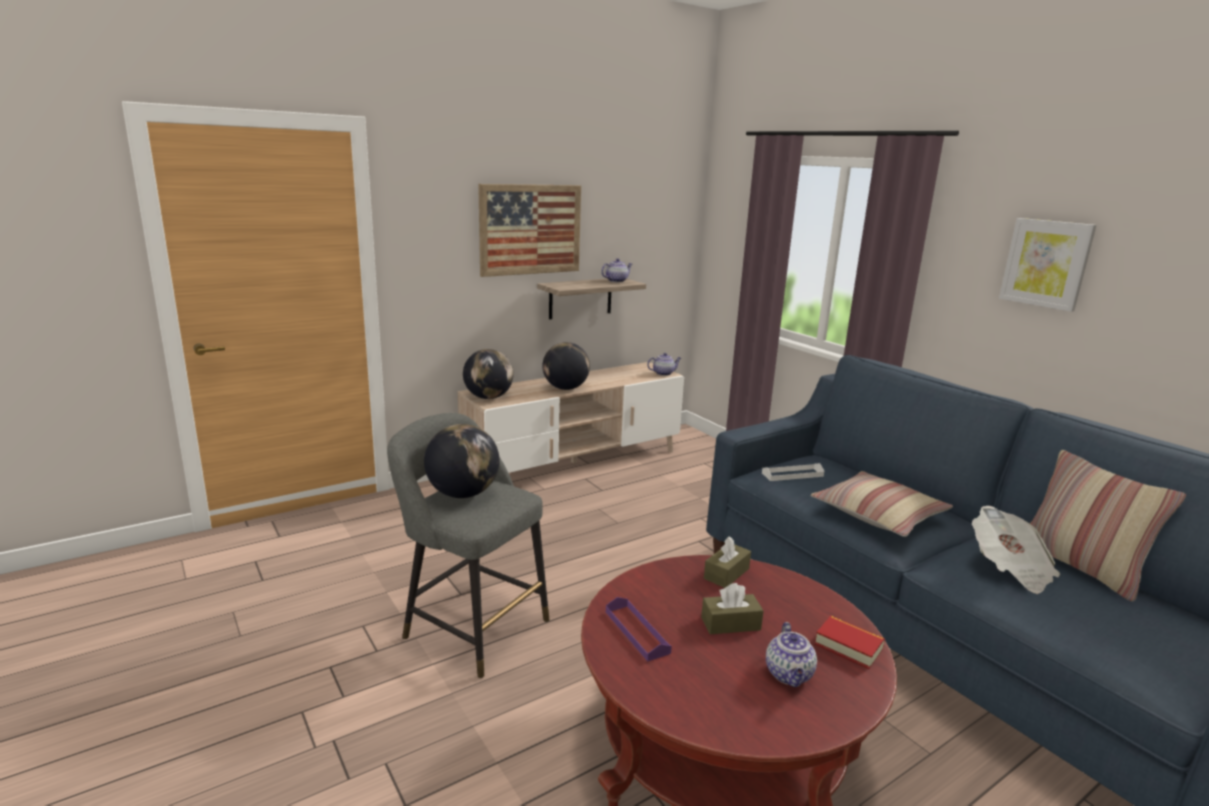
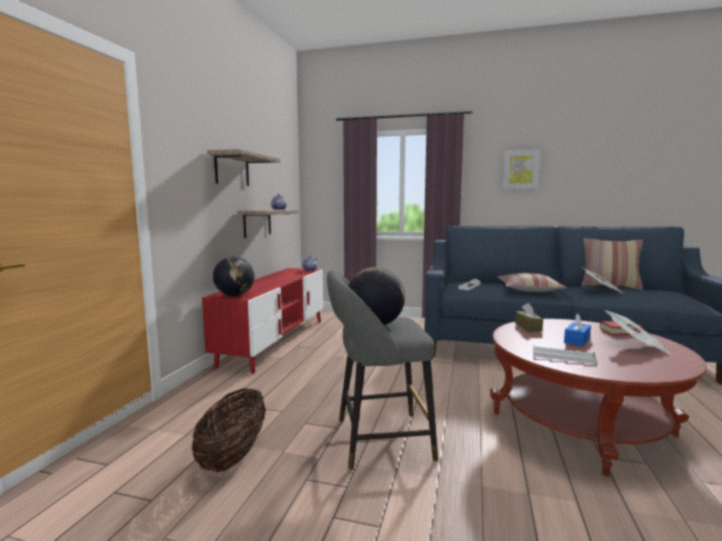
camera: 40 degrees left, 10 degrees down
(351, 574) = (233, 456): none -> basket
(530, 229) = (232, 170): picture -> shelf
(565, 388) = (273, 283): globe -> none
(575, 463) = (275, 341): beige tv stand -> red tv stand
(637, 632) = (563, 357): purple tray -> white tray
(730, 623) = (577, 340): brown tissue box -> blue tissue box
(789, 675) = (635, 346): teapot -> newspaper

